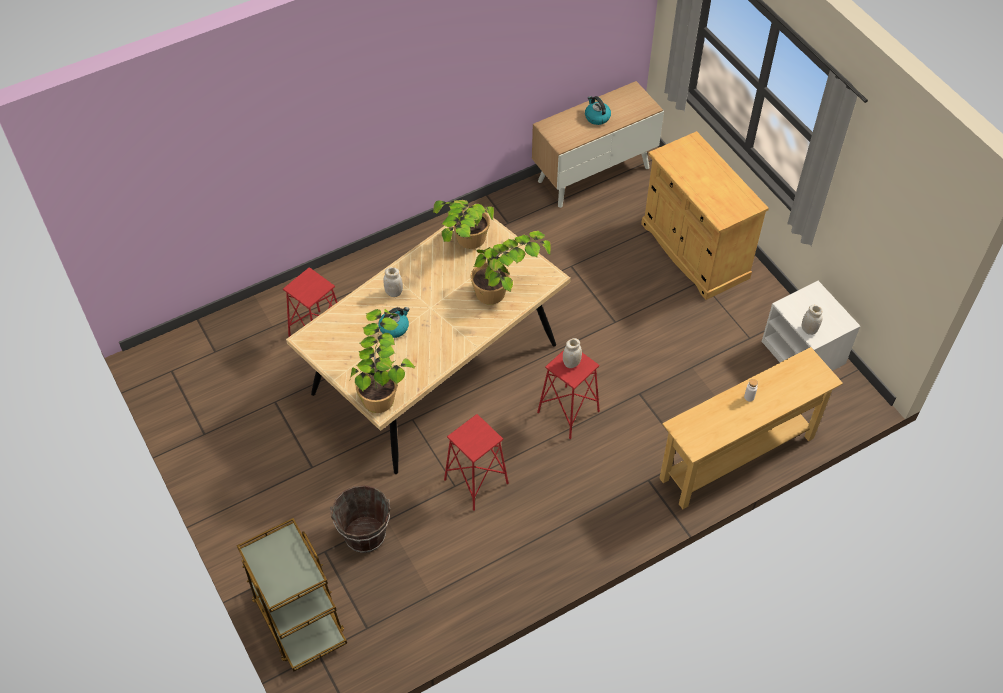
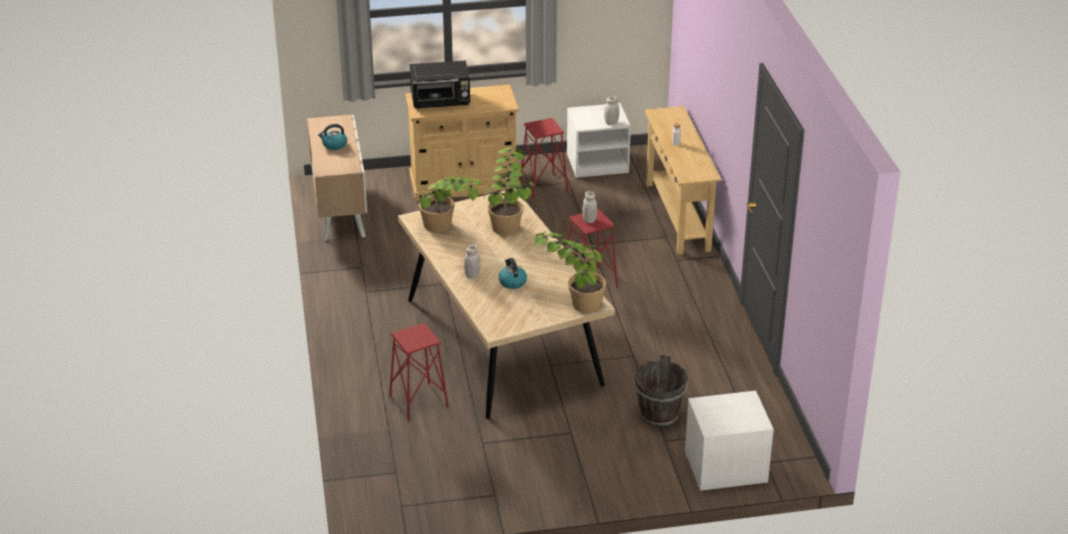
camera: 70 degrees left, 20 degrees down
(298, 617) = (725, 468): brown cart -> white nightstand
(476, 482) = (635, 344): red stool -> red stool (543, 186)
(696, 163) = (441, 101): none -> black microwave

